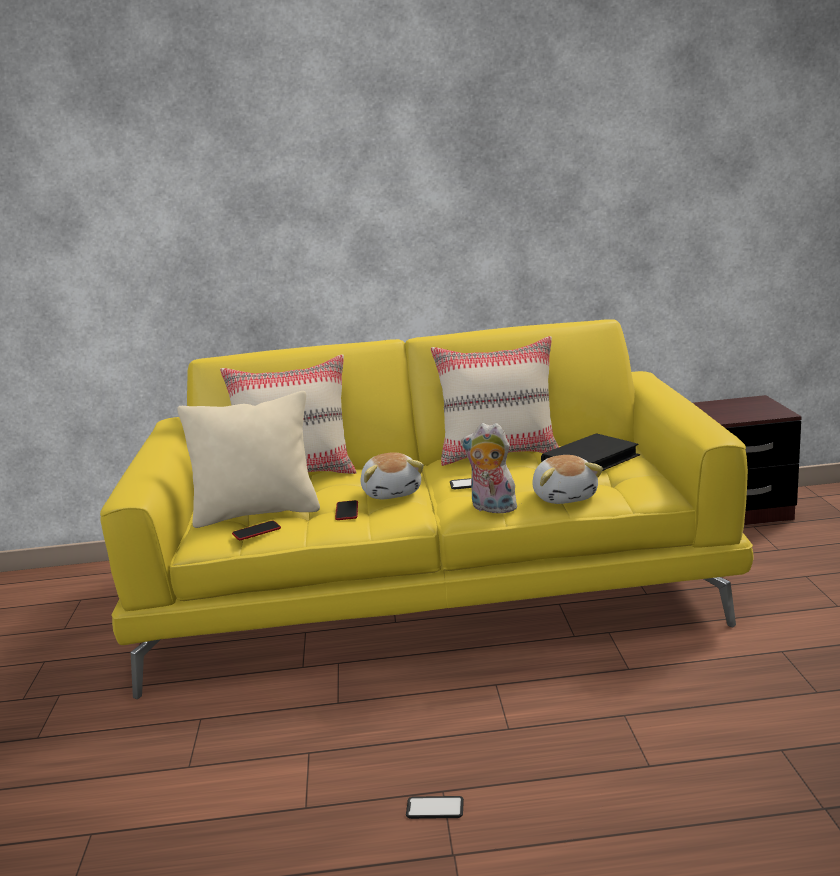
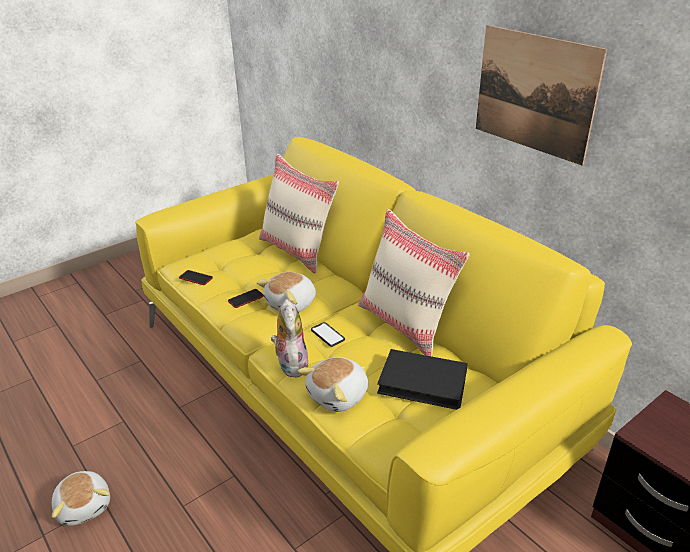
camera: 55 degrees right, 15 degrees up
(257, 513) = (228, 265): beige pillow -> none
(435, 808) = (85, 505): phone -> plush toy
(492, 206) = (534, 93): none -> picture

